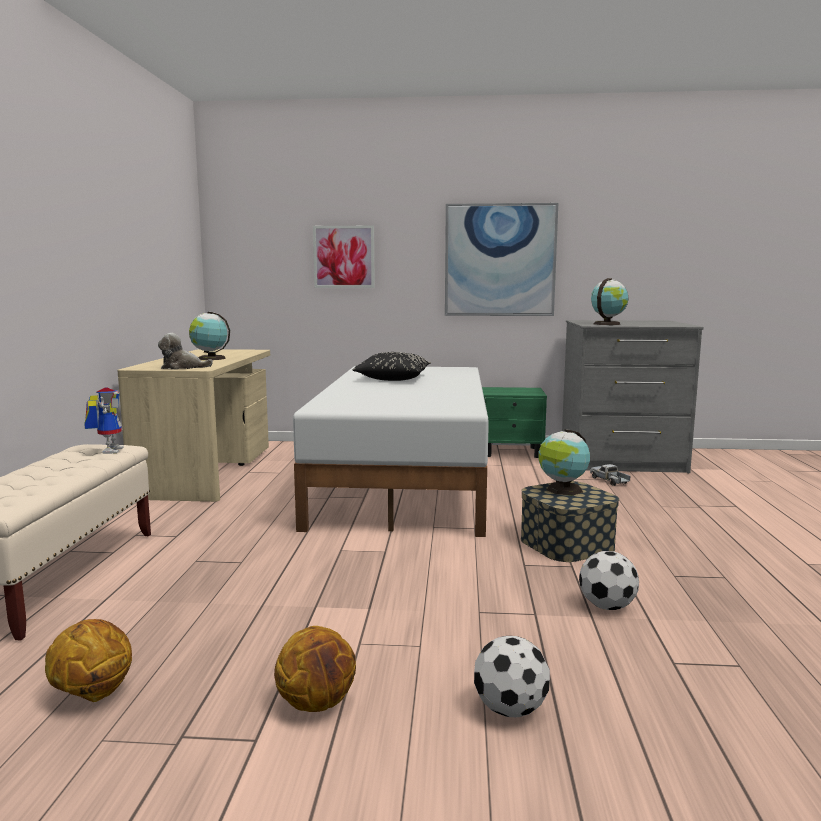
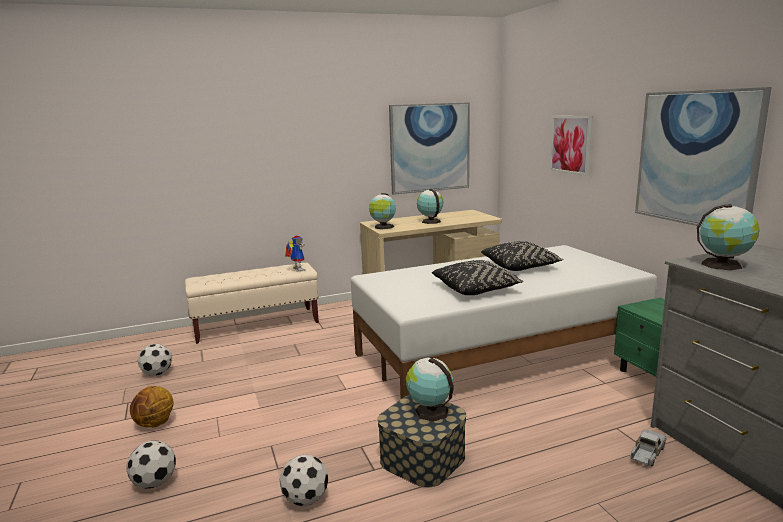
camera: 65 degrees right, 5 degrees up
(92, 694) = (157, 373): basketball -> football
(109, 450) = (296, 269): toy robot -> toy robot turned 90 degrees counterclockwise
(160, 259) = (430, 148): none -> picture
(182, 367) = (383, 227): plush toy -> globe
(434, 392) = (476, 289): none -> black pillow

